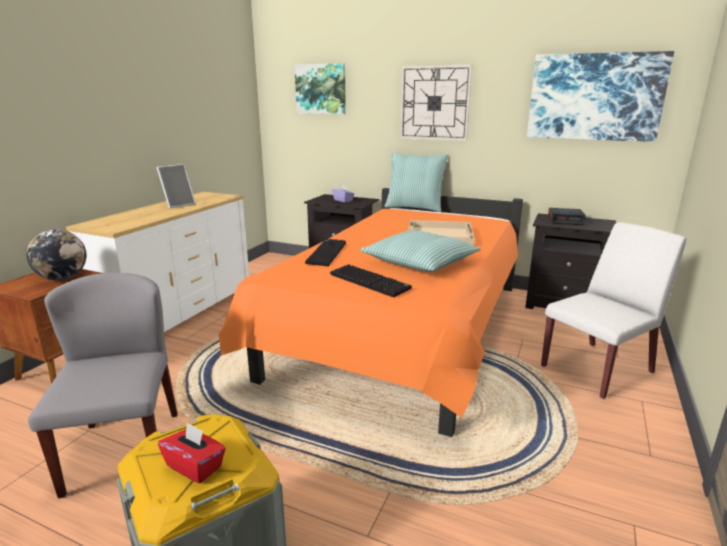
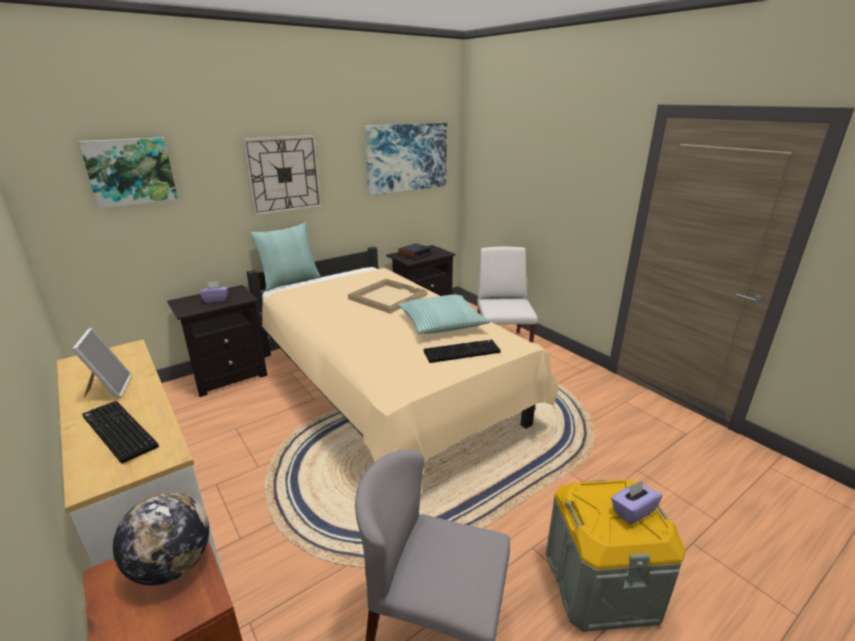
camera: 60 degrees left, 5 degrees up
(195, 466) = (632, 511): red tissue box -> purple tissue box
(325, 253) = (372, 351): keyboard -> keyboard (117, 432)
(402, 332) = (386, 391): orange bed -> beige bed

